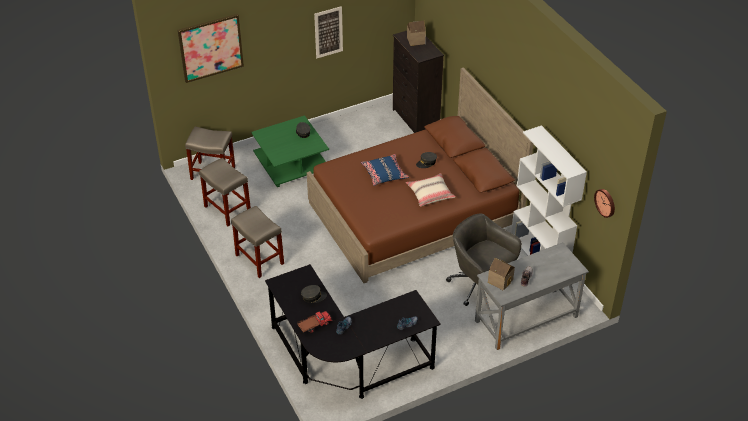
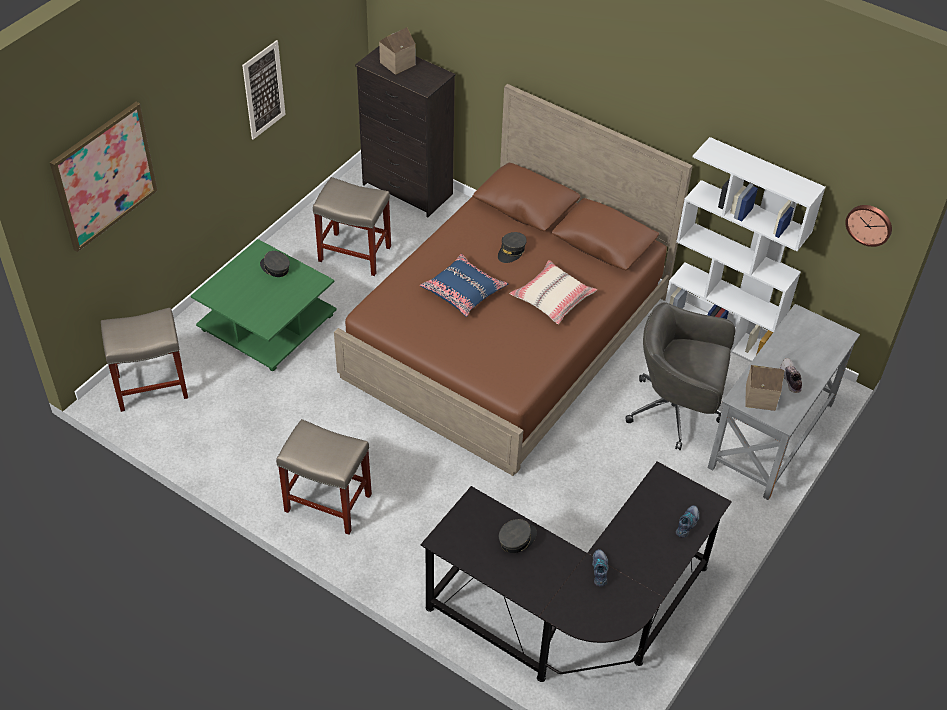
camera: 30 degrees left, 5 degrees up
(227, 209) = (217, 439): beige stool -> beige stool (353, 254)
(314, 325) = (553, 588): toy truck -> none

